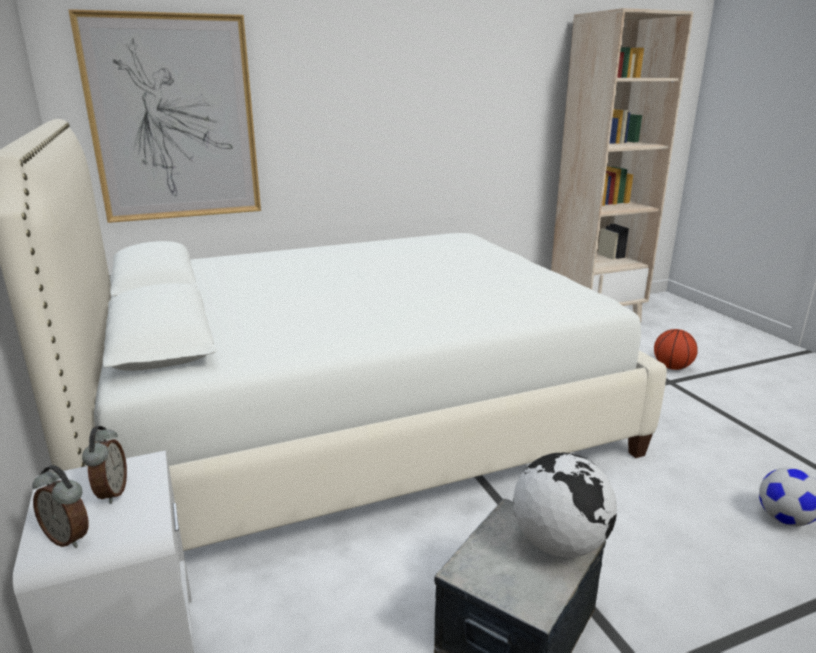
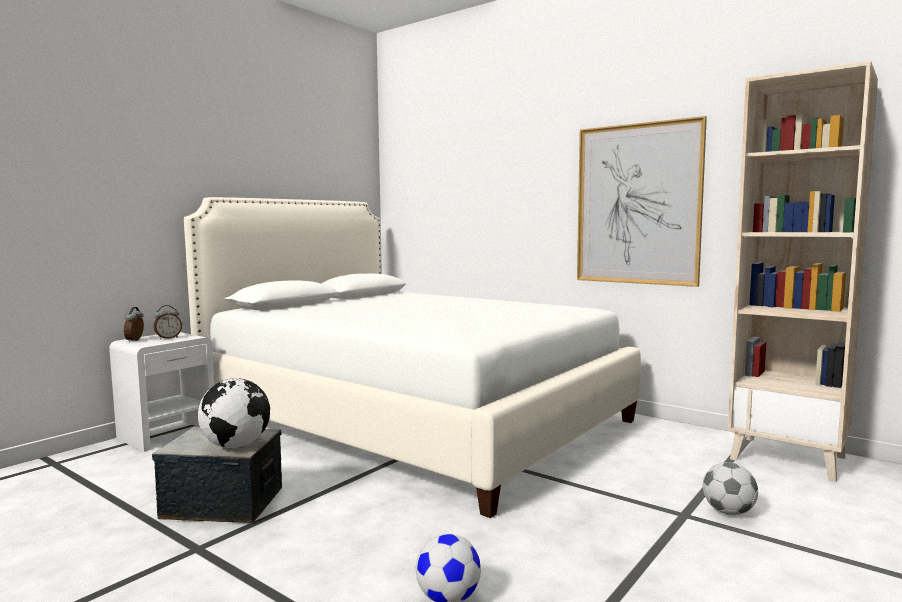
camera: 60 degrees right, 15 degrees down
(174, 120) = (433, 205): picture -> picture (637, 204)
(671, 367) = (728, 512): basketball -> football

